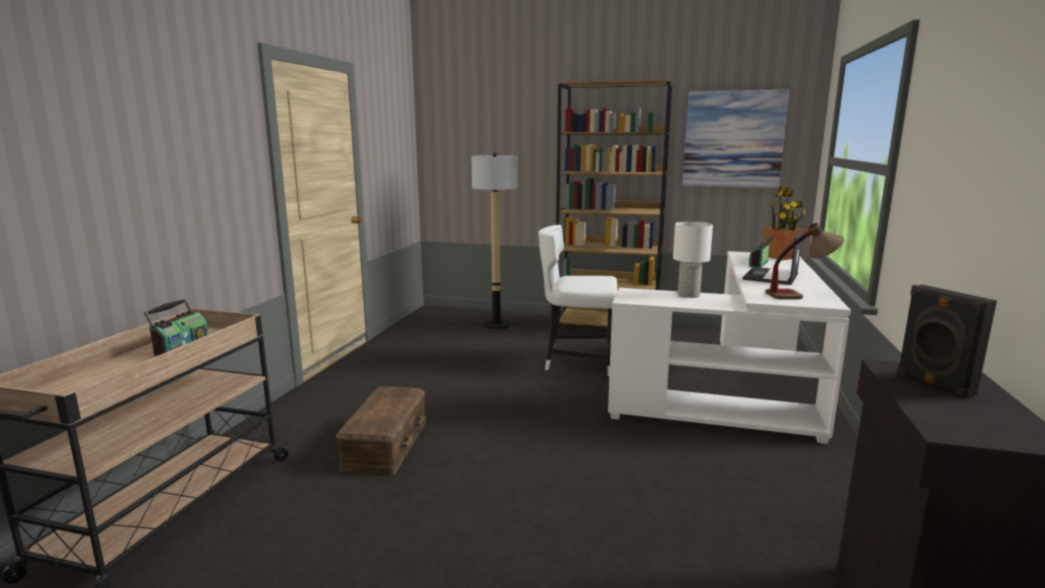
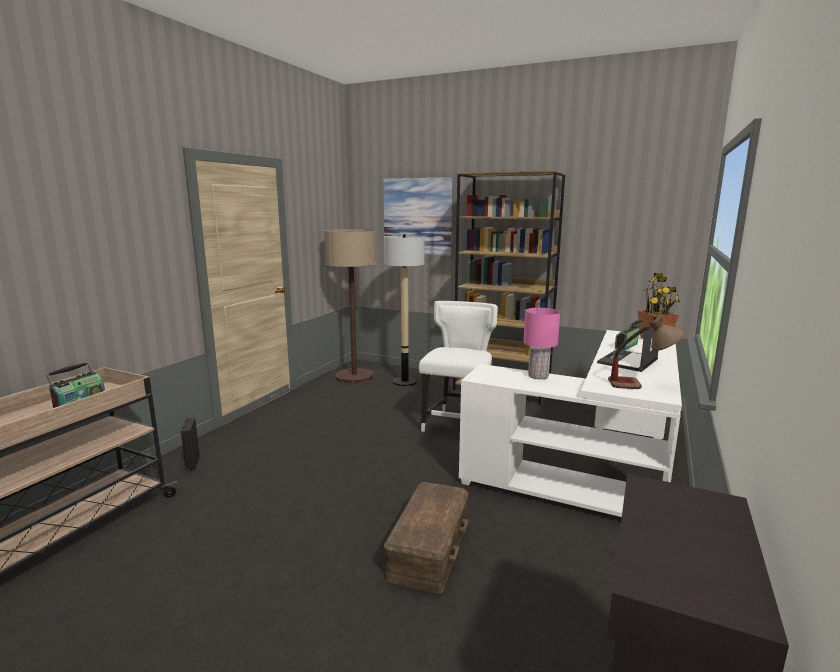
camera: 10 degrees right, 0 degrees up
(384, 443) = (257, 489): brown storage box -> brown storage box (428, 547)
(434, 322) = (354, 376): none -> floor lamp
(577, 362) = (458, 423): white chair -> white chair turned 90 degrees clockwise
(688, 295) = (537, 376): white table lamp -> pink table lamp
(733, 139) = (622, 224): picture -> picture (417, 216)
(933, 385) = (677, 515): black speaker -> black speaker (192, 463)

